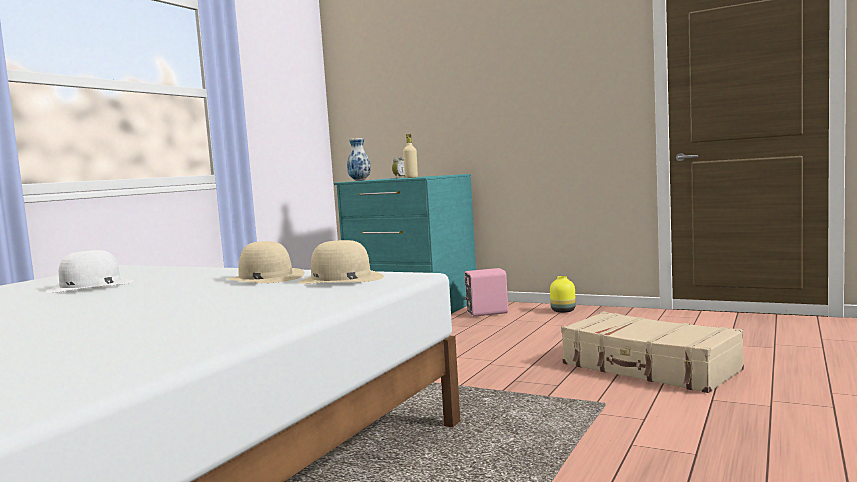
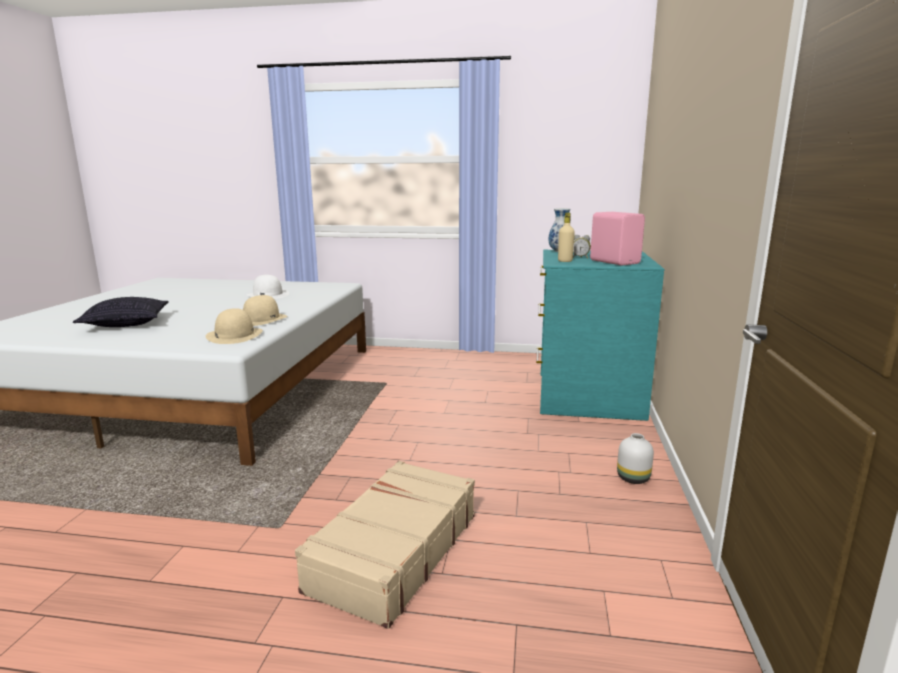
camera: 70 degrees right, 10 degrees up
(136, 327) = (127, 323): none -> pillow
(486, 313) = (591, 433): pink speaker -> pink speaker (615, 262)
(564, 311) = (633, 479): yellow vase -> white vase

